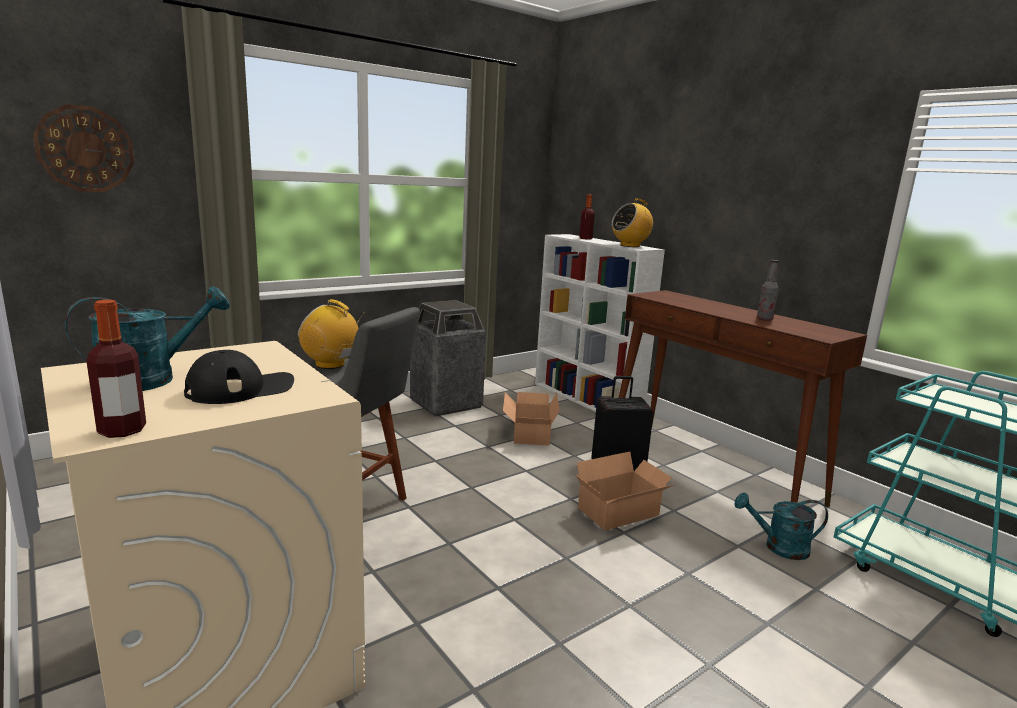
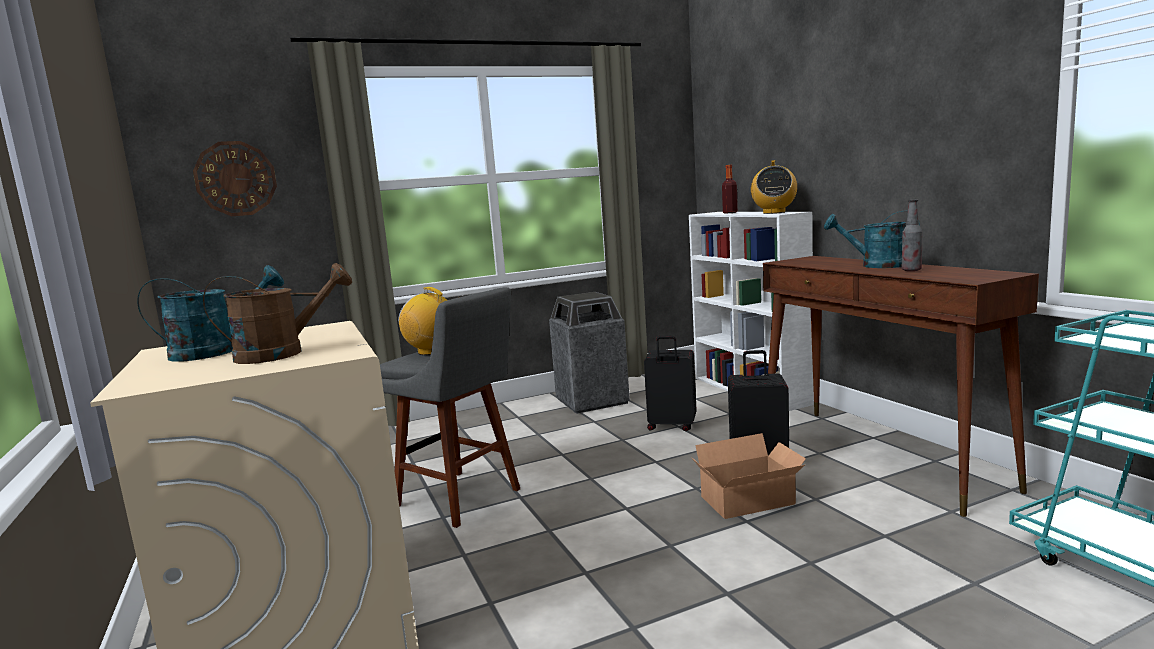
camera: 15 degrees right, 5 degrees down
(122, 430) = (158, 383): bottle -> none
(241, 389) = (282, 353): black cap -> brown watering can
(529, 434) = (671, 426): cardboard box -> black suitcase
(630, 245) = (774, 212): radio -> radio turned 60 degrees counterclockwise
(778, 547) = (939, 538): turquoise watering can -> turquoise watering can (875, 266)

